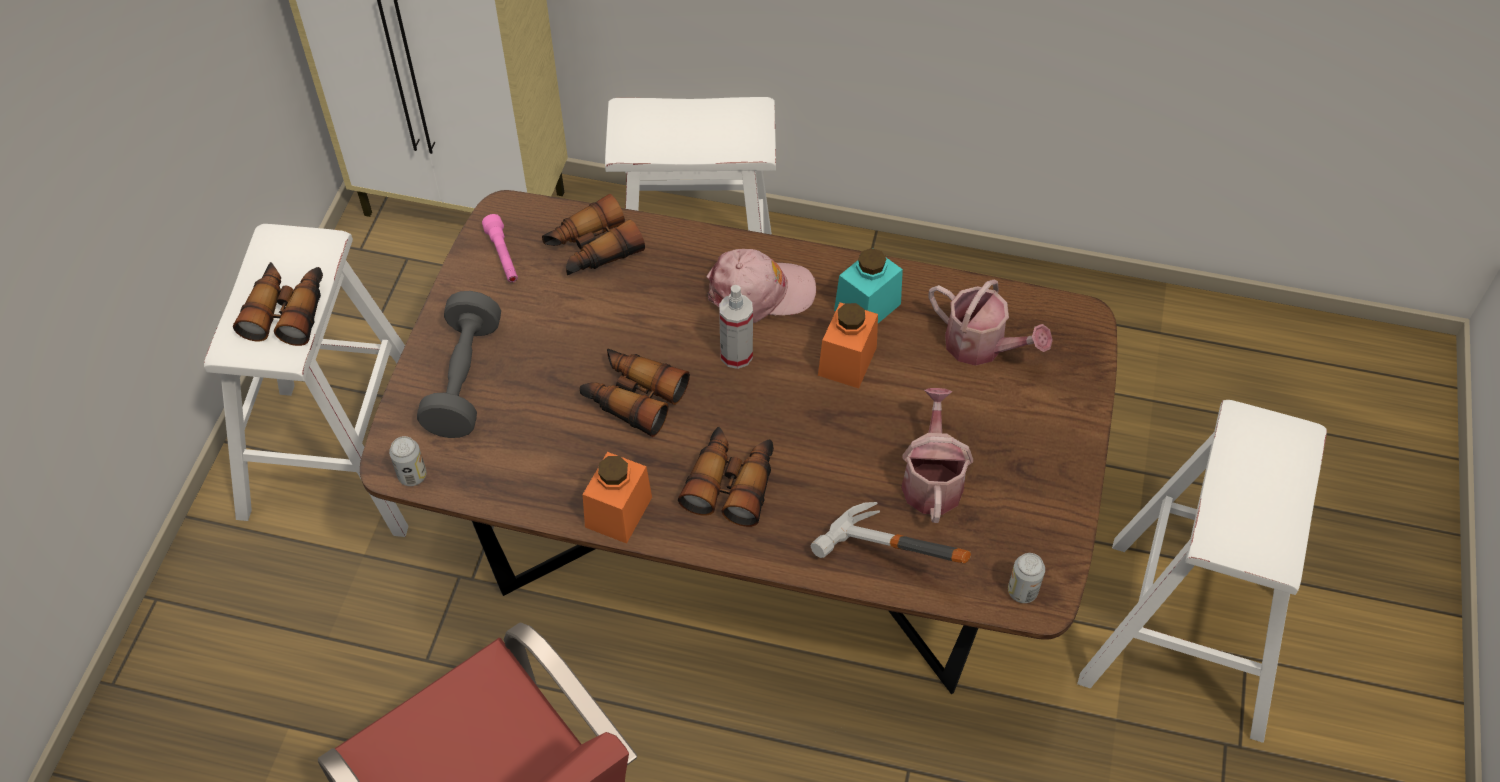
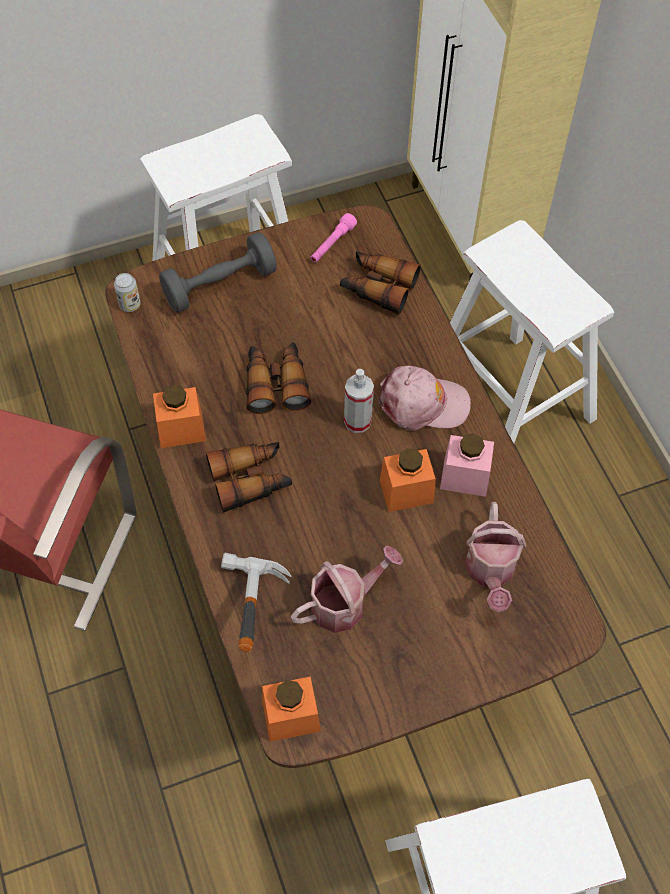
camera: 55 degrees right, 5 degrees up
(287, 310) = (207, 169): binoculars -> none
(760, 292) = (423, 404): pink cap -> pink cap turned 45 degrees counterclockwise
(867, 307) = (465, 477): turquoise jar -> pink jar
(1022, 591) = (291, 716): can -> orange jar

